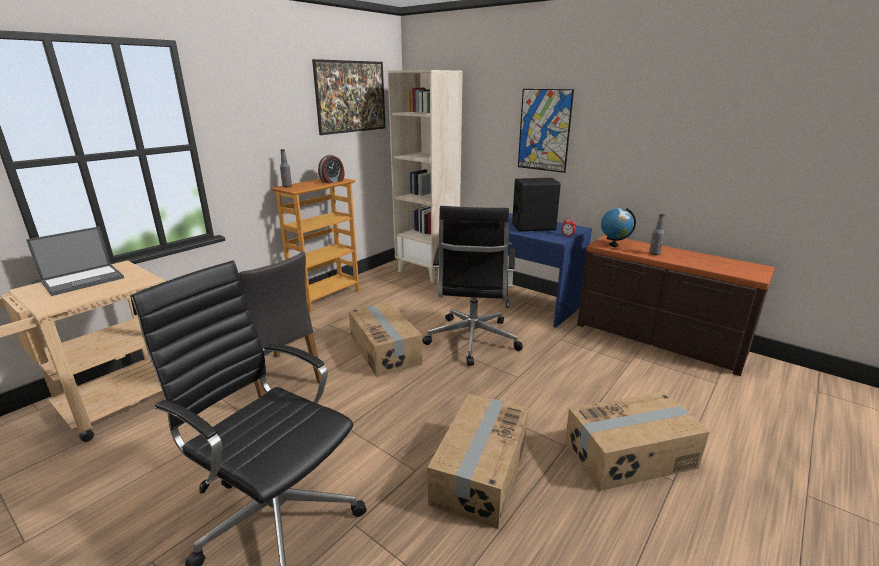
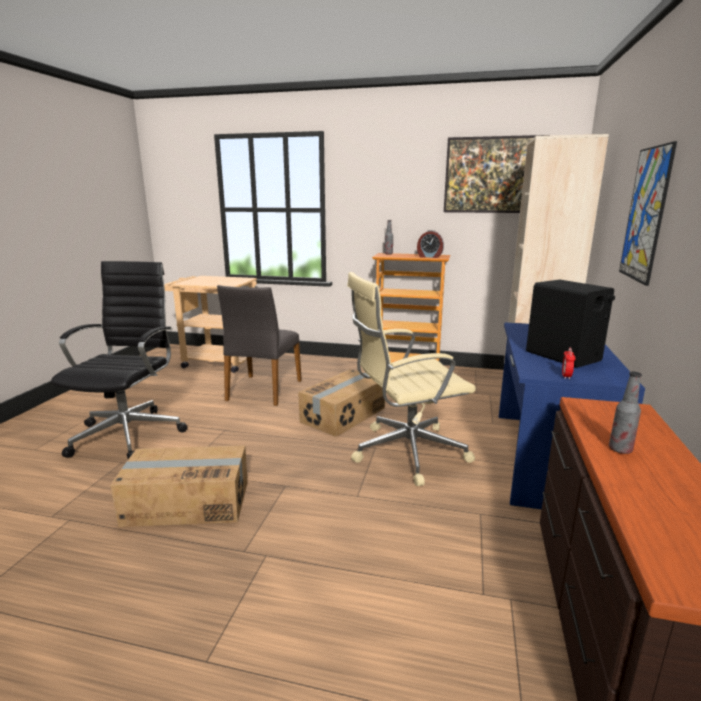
camera: 65 degrees right, 5 degrees down
(84, 279) = (220, 279): laptop -> none
(472, 341) = (405, 452): black office chair -> beige office chair
(613, 245) = (602, 414): globe -> none
(630, 456) = (243, 611): cardboard box -> none

